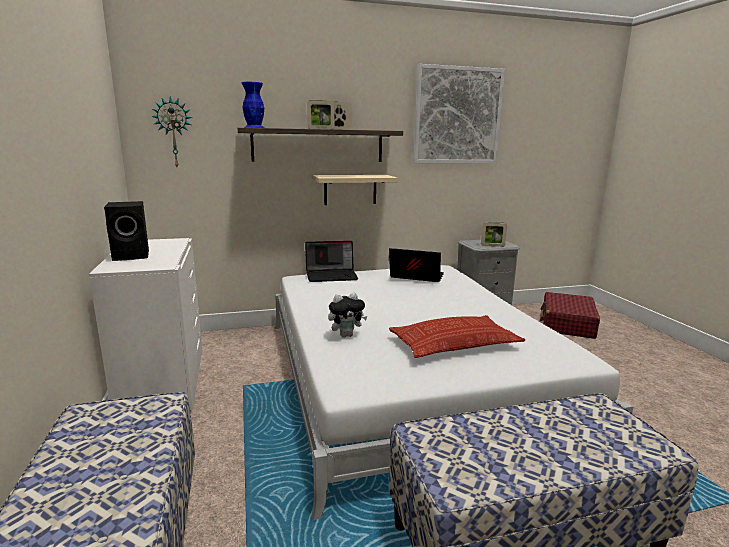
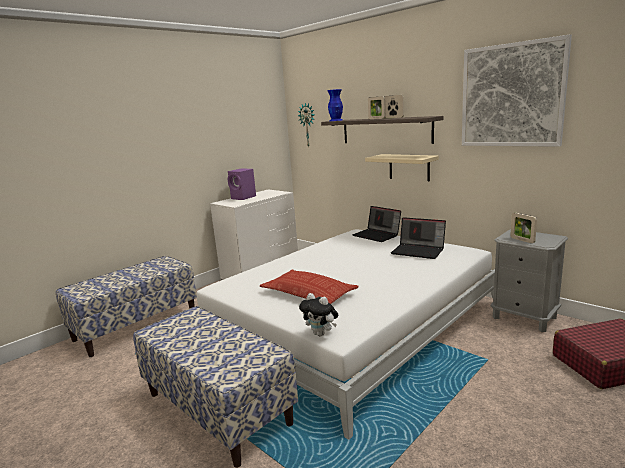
camera: 60 degrees right, 0 degrees up
(133, 255) = (244, 197): black speaker -> purple speaker
(346, 335) = (282, 268): plush toy -> plush toy (321, 334)
(415, 277) = (419, 251): laptop -> laptop turned 135 degrees clockwise

